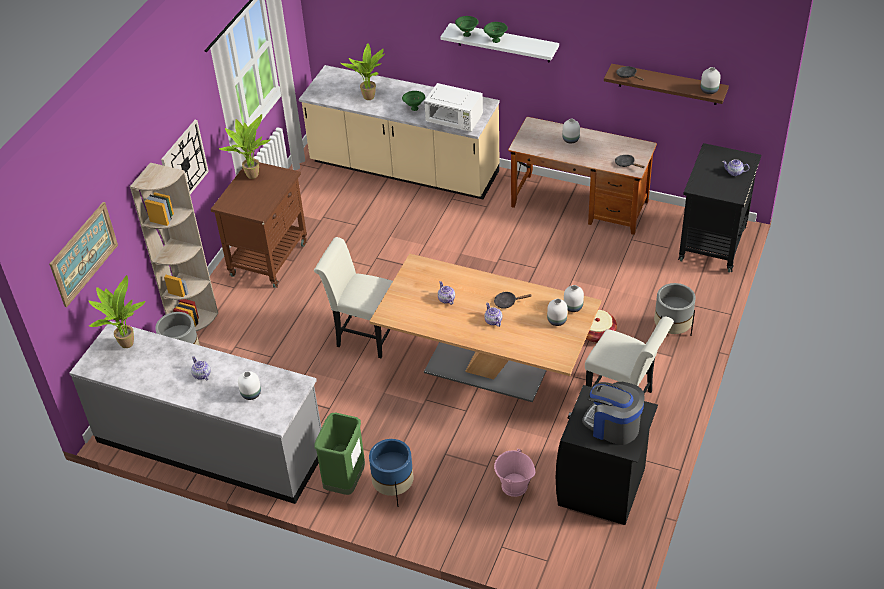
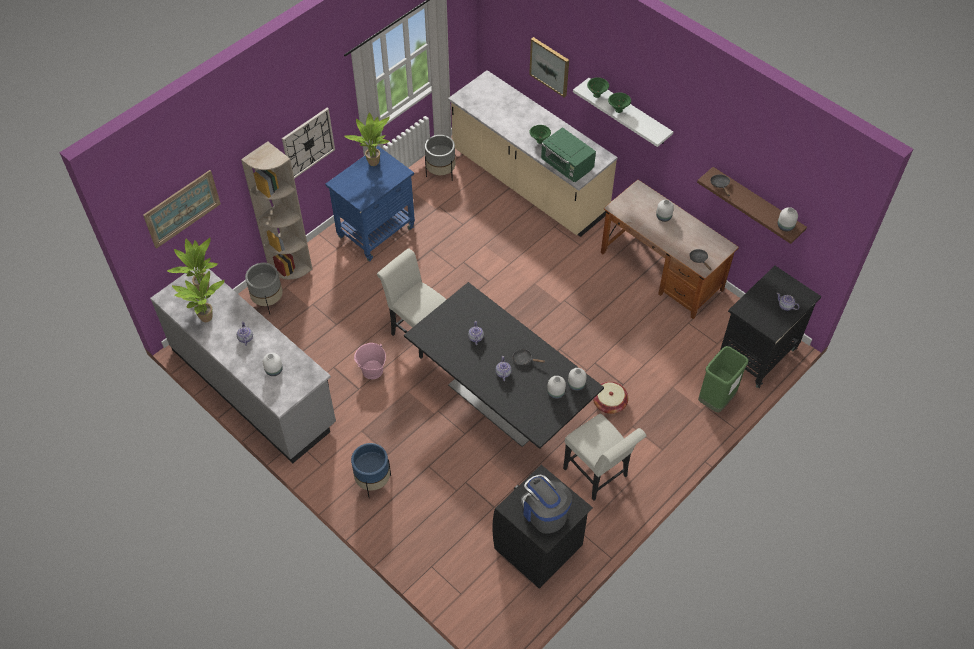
camera: 20 degrees right, 10 degrees up
(269, 259) = (377, 232): brown cart -> blue cart
(345, 482) = (339, 460): green trash can -> green trash can (716, 400)
(370, 98) = (507, 118): potted plant -> potted plant (207, 320)
(401, 29) = (550, 66): none -> picture
(454, 121) = (567, 166): white microwave -> green microwave
(487, 368) = (501, 401): beige dining table -> black dining table
(514, 486) = (468, 517): pink bucket -> pink bucket (372, 370)
(671, 331) = (674, 426): grey planter -> grey planter (441, 173)

